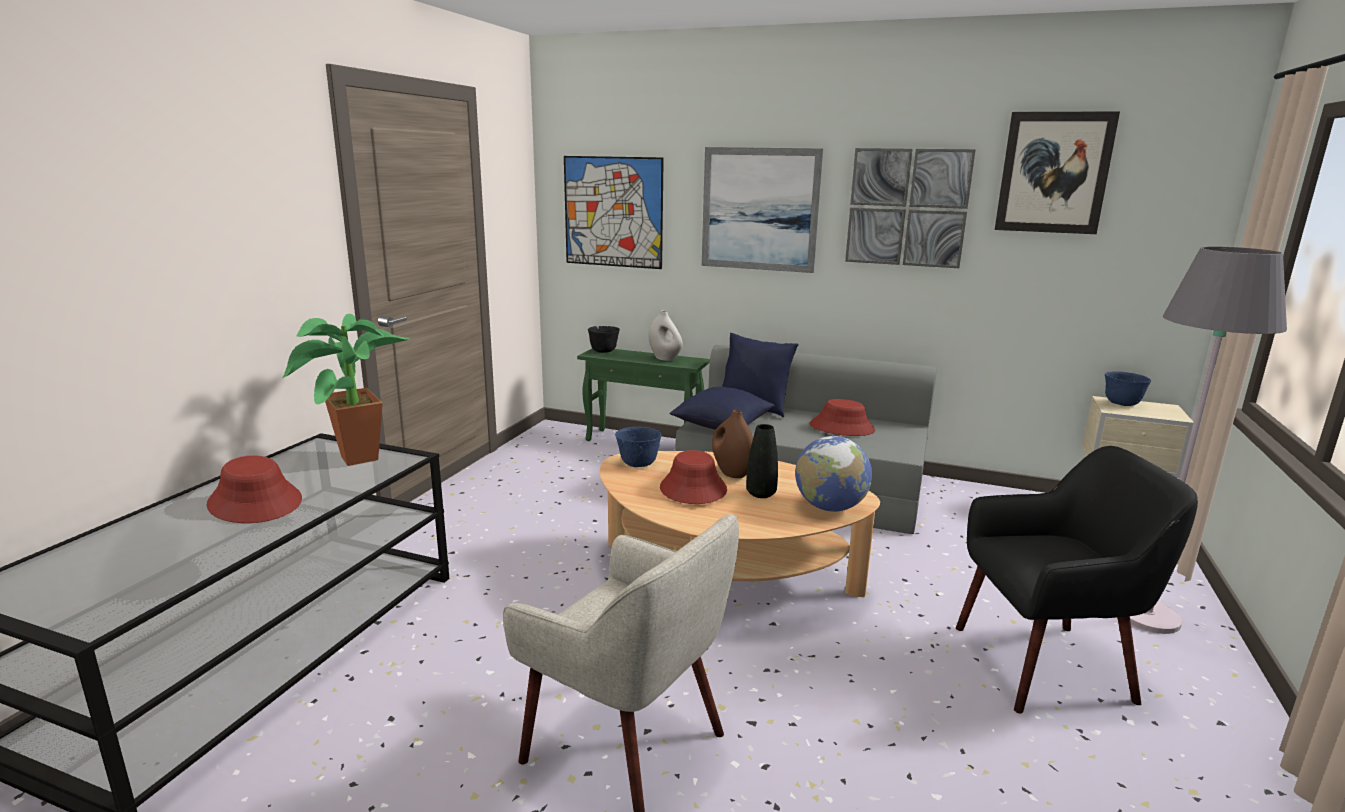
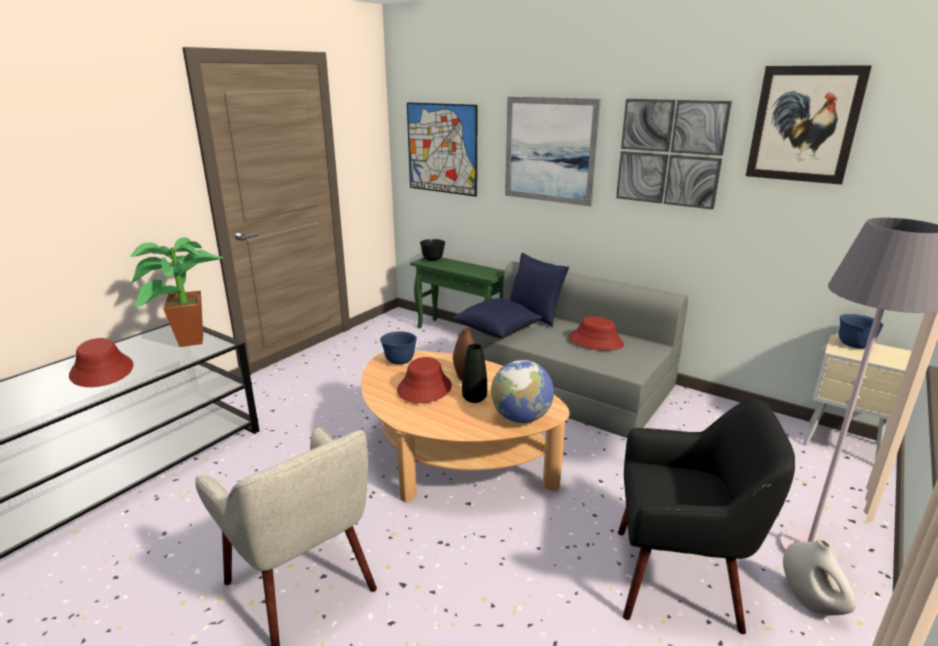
camera: 15 degrees right, 5 degrees up
(665, 358) = (475, 269): white vase -> white vase (810, 602)

